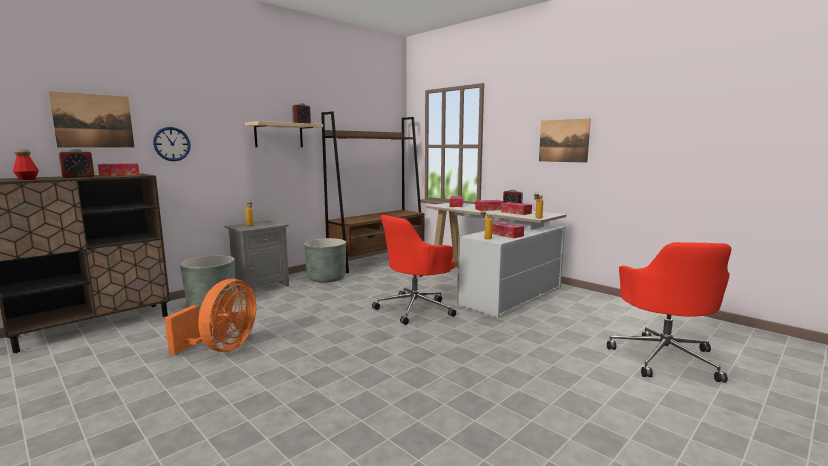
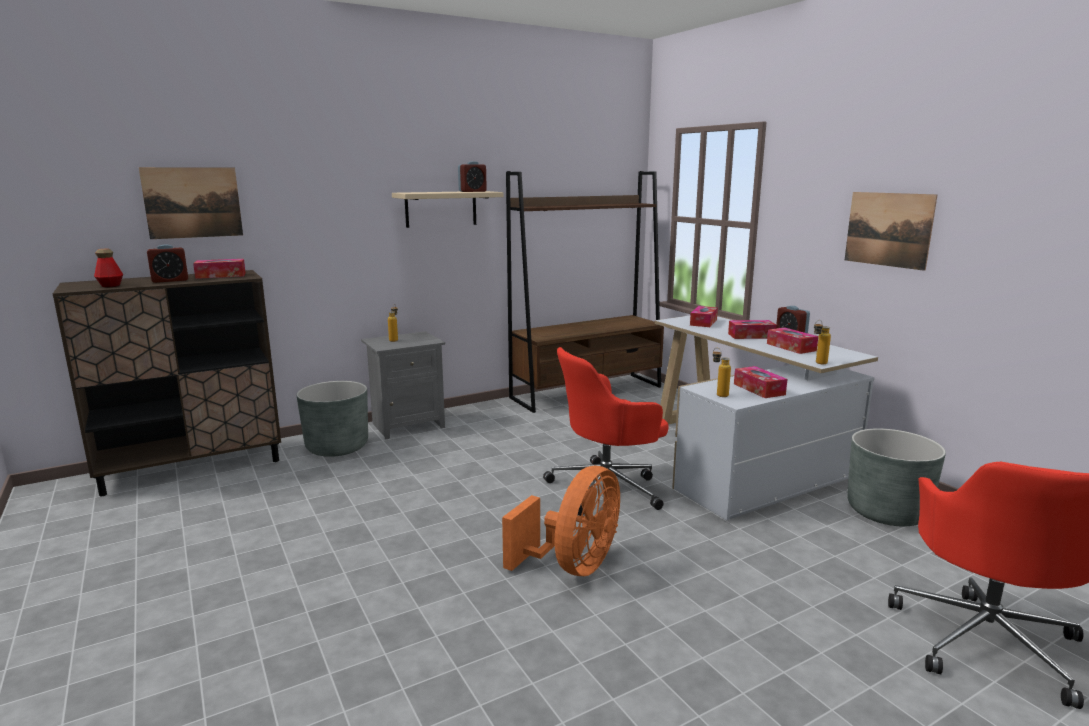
camera: 15 degrees right, 5 degrees up
(172, 144) = (291, 228): wall clock -> none
(222, 348) = (325, 522): orange fan -> orange fan (573, 566)
(326, 278) = (500, 419): grey planter -> grey planter (886, 512)

